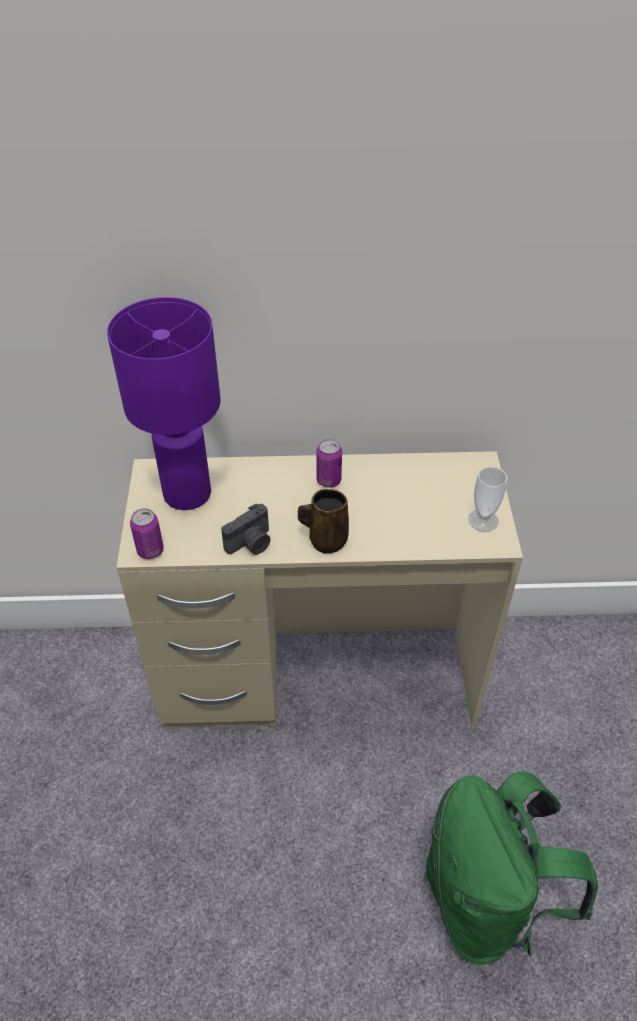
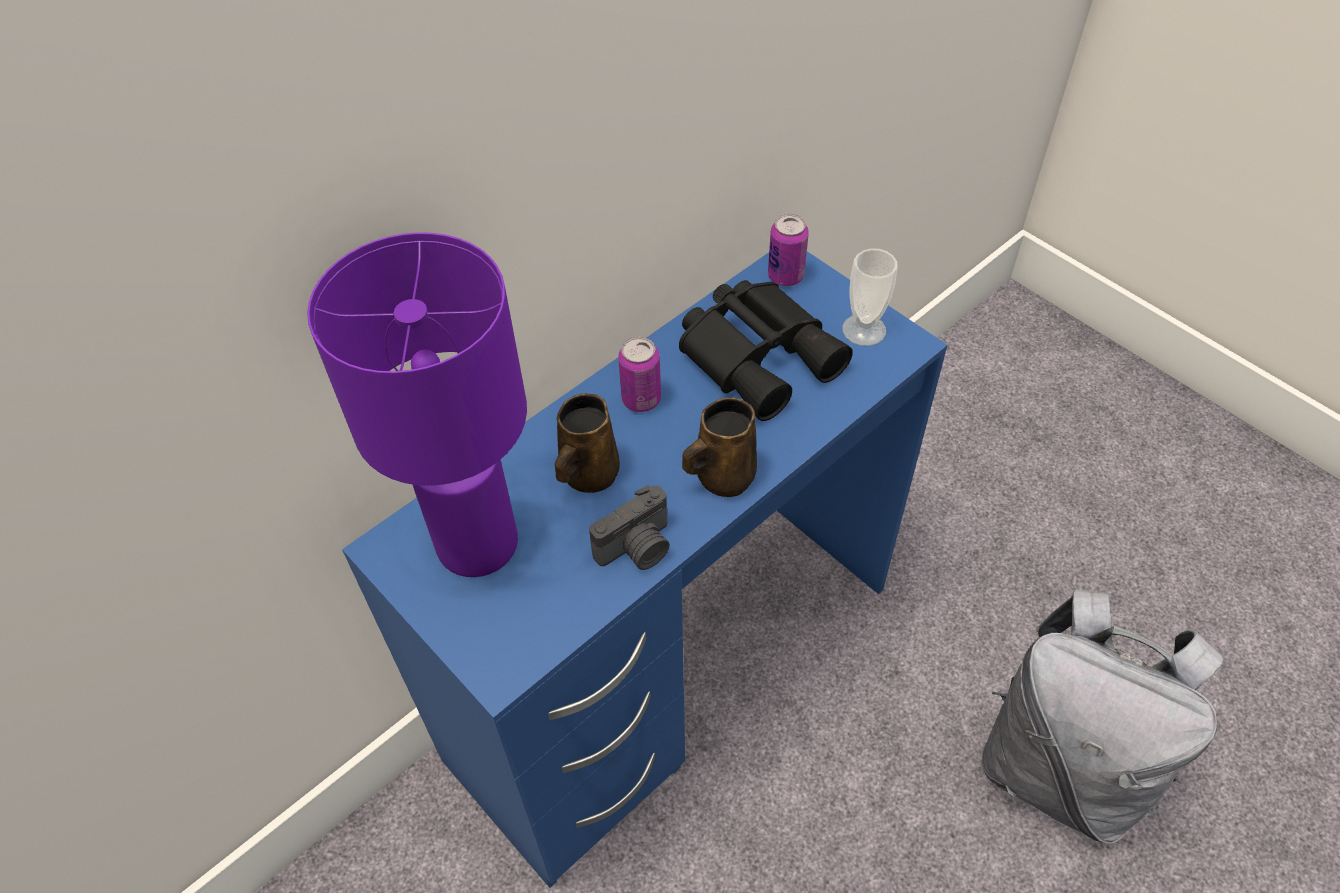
camera: 40 degrees left, 5 degrees up
(150, 550) = (515, 657): can -> can (785, 276)
(251, 543) = (638, 548): camera -> camera turned 45 degrees clockwise
(266, 497) = (588, 475): none -> brown mug
(318, 676) = (671, 669): beige desk -> blue desk
(412, 497) = (760, 354): none -> black binoculars
(486, 901) = (1062, 766): green backpack -> grey backpack

